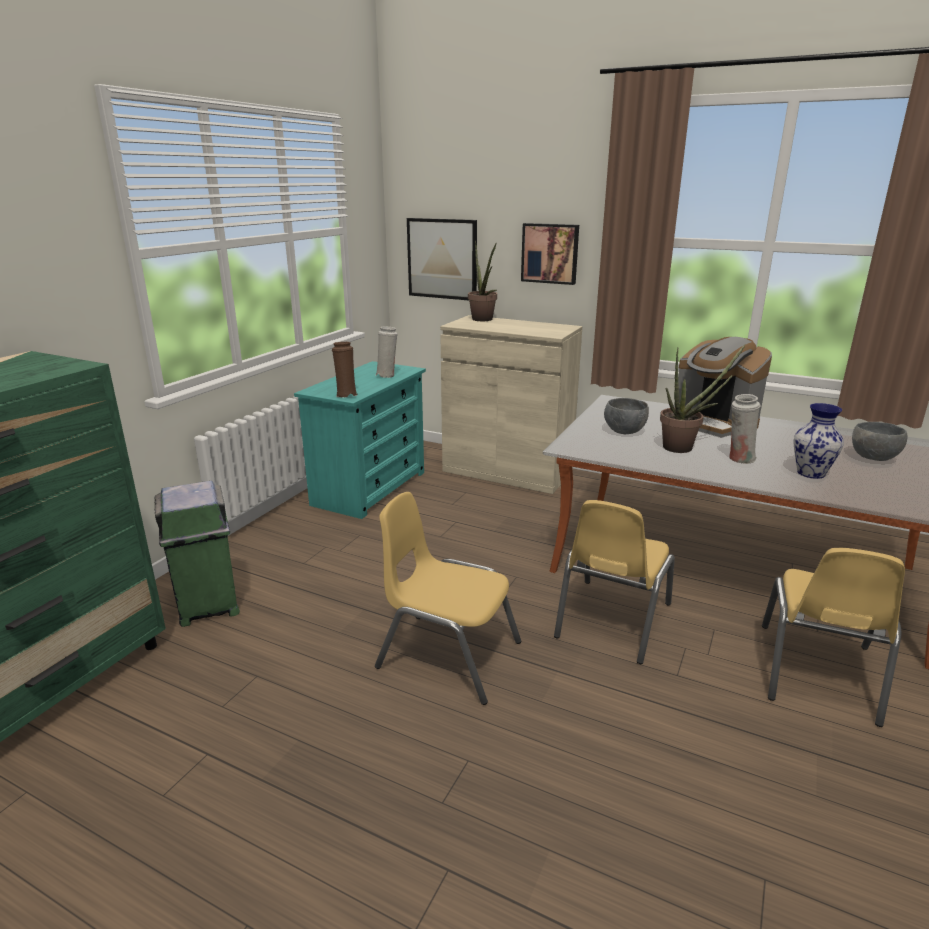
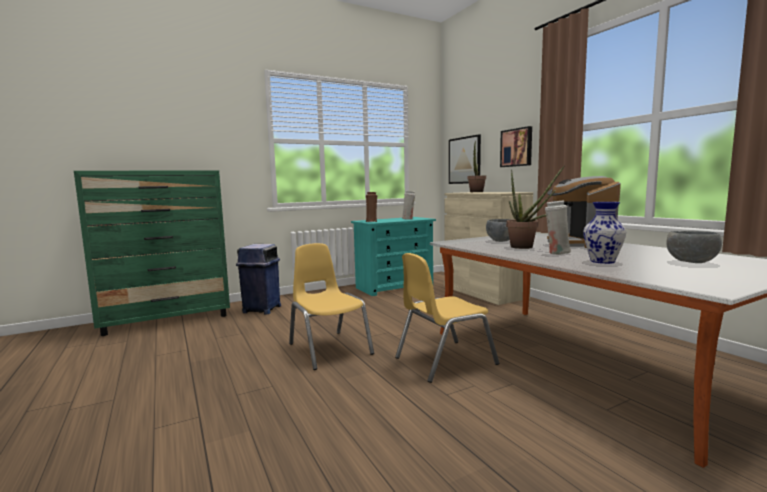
camera: 35 degrees right, 15 degrees down
(208, 606) = (261, 309): green trash can -> blue trash can
(817, 672) = (565, 428): yellow chair -> none

